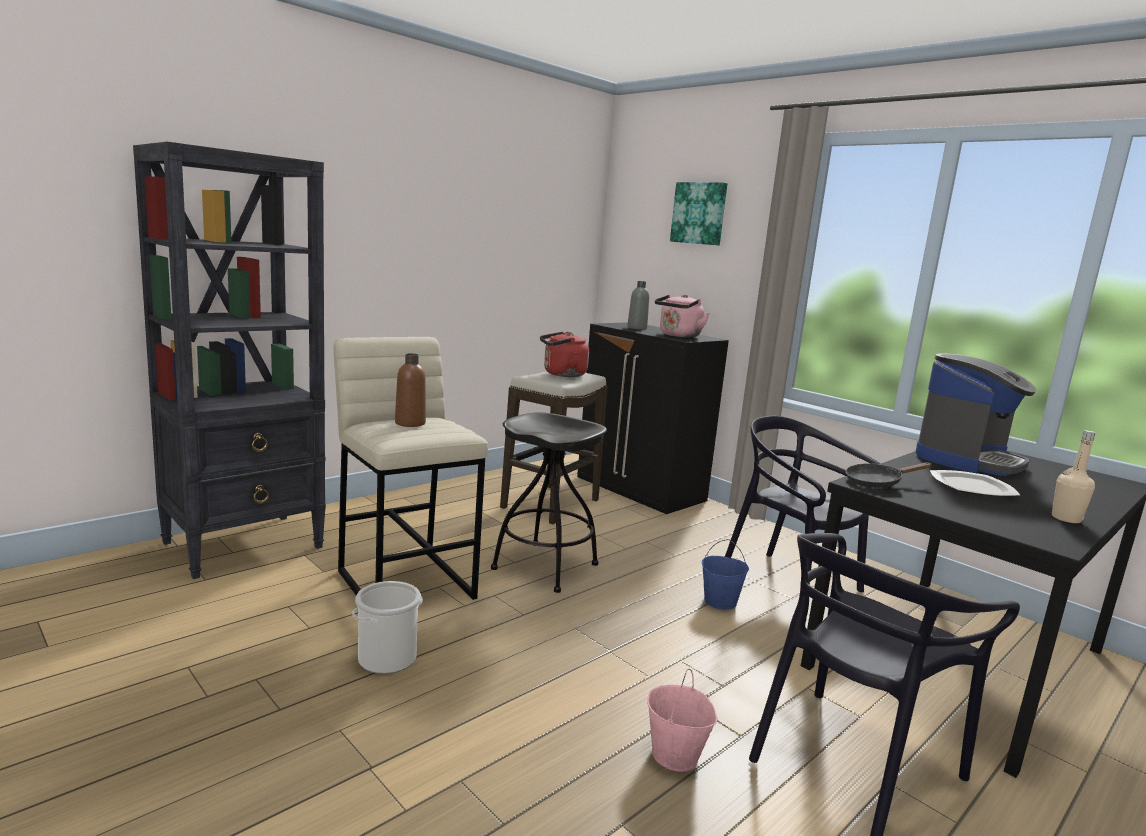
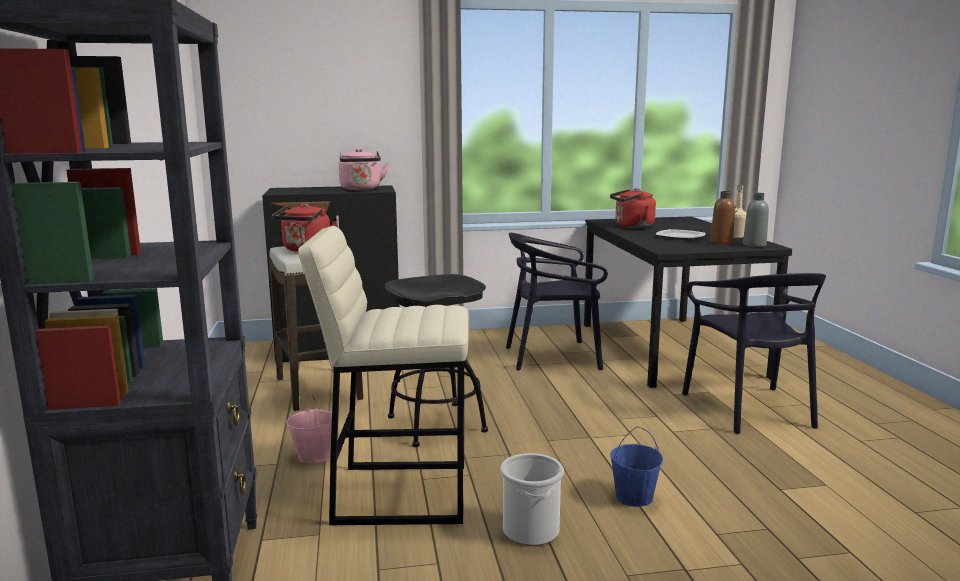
camera: 55 degrees left, 0 degrees up
(410, 423) = (402, 316): brown bottle -> brown bottle (721, 242)
(637, 328) = (307, 190): grey bottle -> grey bottle (754, 245)
(675, 755) = (722, 453): pink bucket -> pink bucket (315, 456)
(699, 213) = (329, 69): picture -> none
(720, 601) = (555, 382): blue bucket -> blue bucket (633, 497)
(877, 483) = (664, 247): black frying pan -> none
(967, 460) = (632, 227): coffee machine -> red kettle

